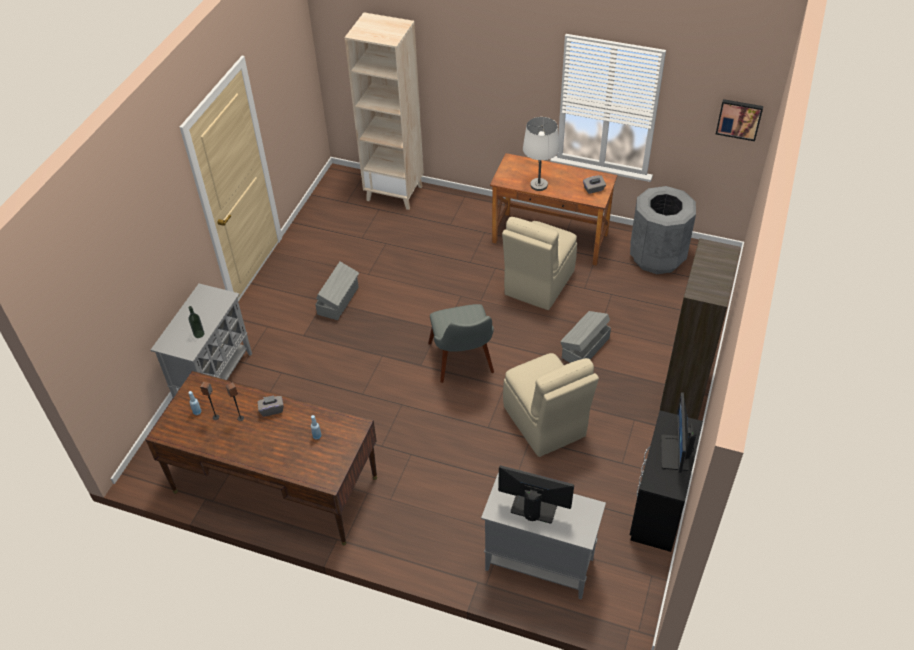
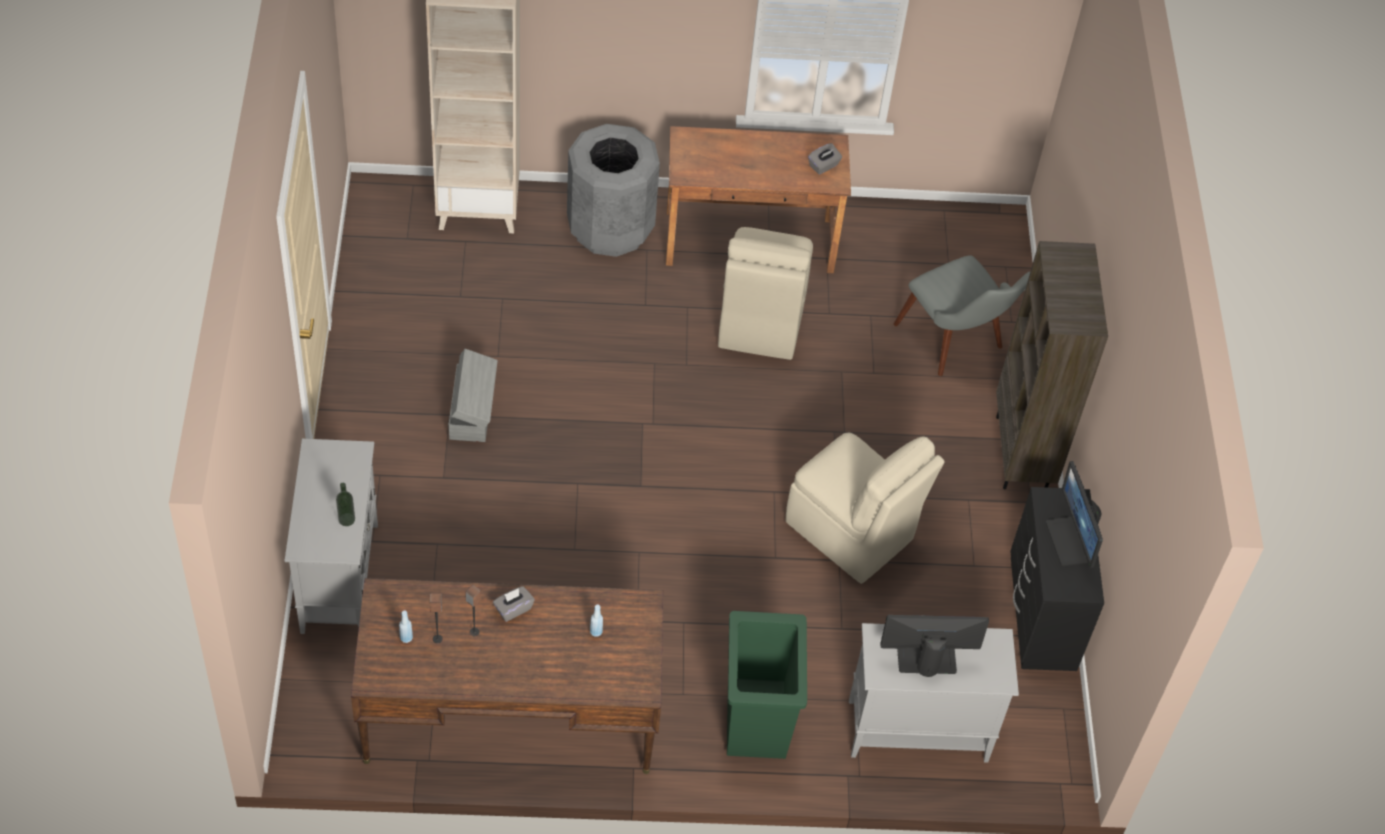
camera: 25 degrees left, 5 degrees up
(429, 530) = (755, 723): none -> green trash can
(464, 364) = (703, 470): grey chair -> grey chair (957, 344)
(538, 185) = (741, 173): white table lamp -> none
(584, 348) = (863, 407): grey storage box -> none
(657, 257) = (914, 242): grey trash can -> grey trash can (610, 228)
(739, 119) = (1023, 36): picture -> none

